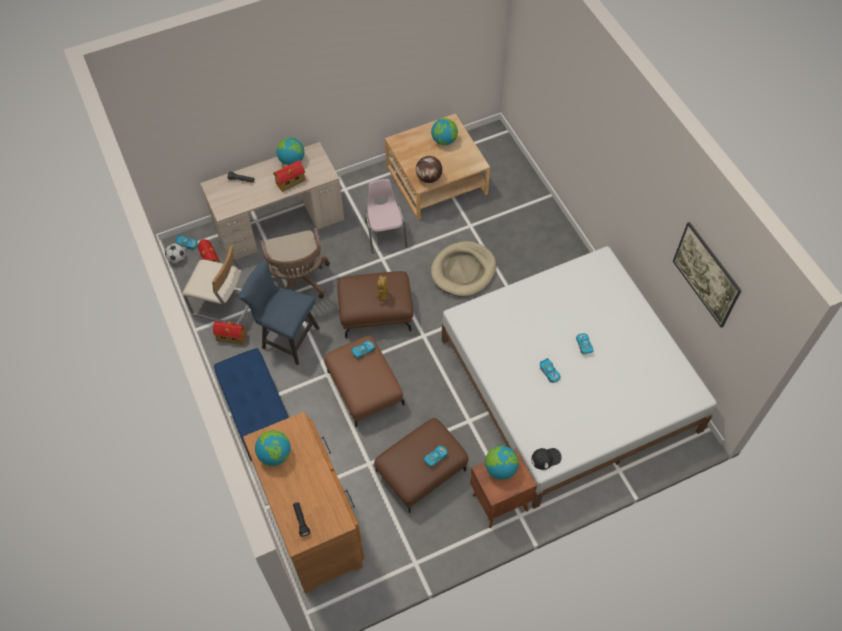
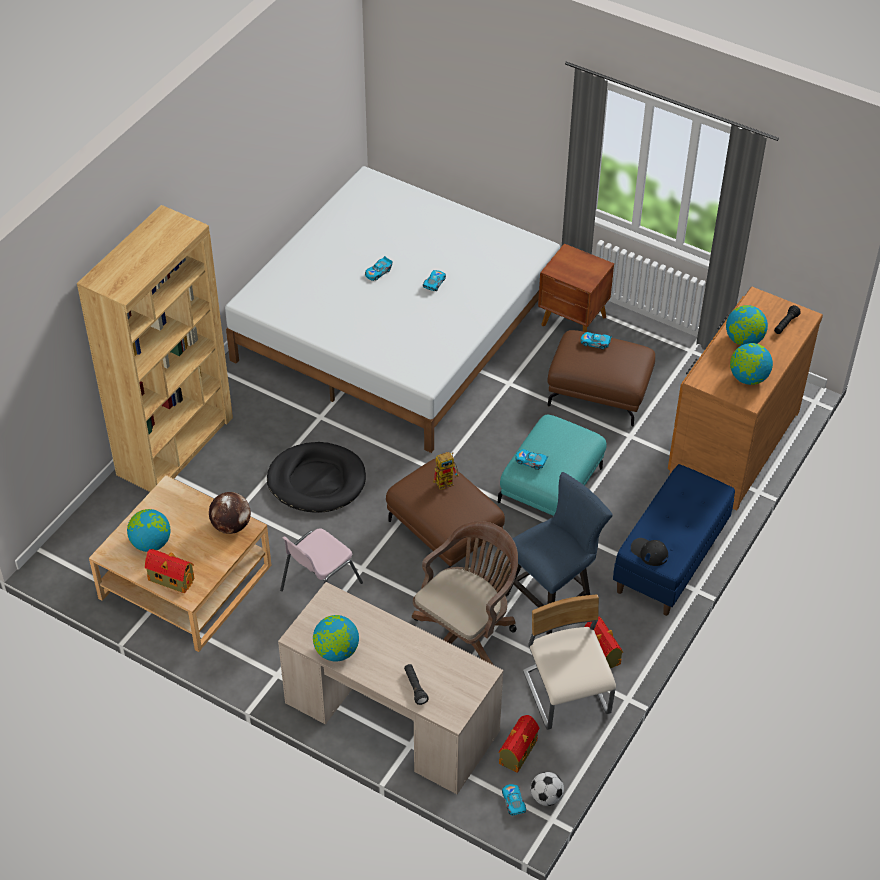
camera: 125 degrees left, 10 degrees down
(286, 337) = (553, 597): blue chair -> blue chair turned 120 degrees counterclockwise
(291, 181) = (373, 629): toy house -> toy house (170, 579)
(364, 388) = (551, 487): brown ottoman -> turquoise ottoman
(463, 271) = (316, 481): beige dog bed -> black dog bed
(500, 468) = (572, 273): globe -> globe (743, 340)
(542, 218) = (175, 445): none -> brown bookcase
(546, 458) = (531, 248): black cap -> black cap (649, 552)
(702, 284) = (298, 124): picture -> none

